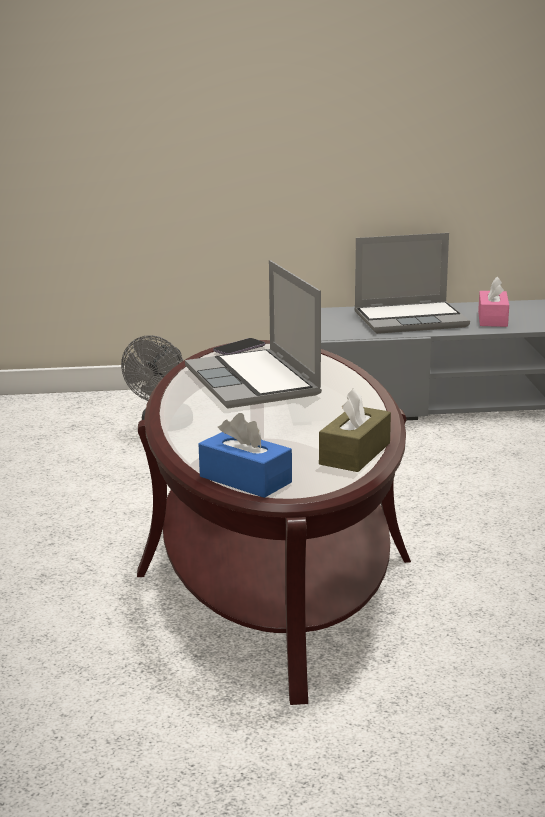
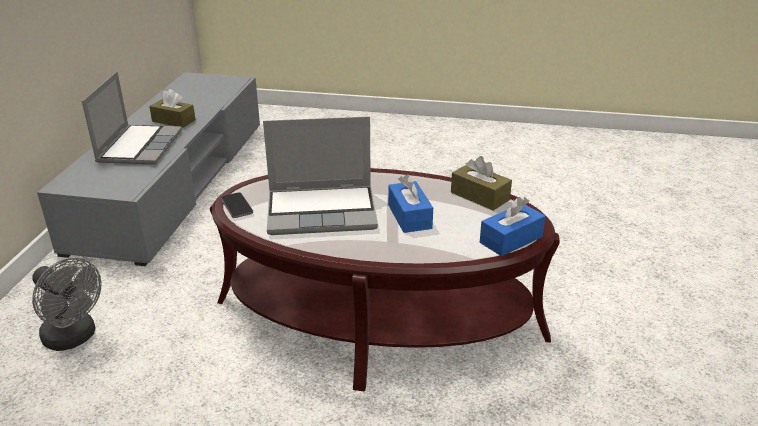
camera: 75 degrees left, 10 degrees up
(271, 422) = (409, 216): none -> blue tissue box
(492, 319) = (173, 121): pink tissue box -> brown tissue box

